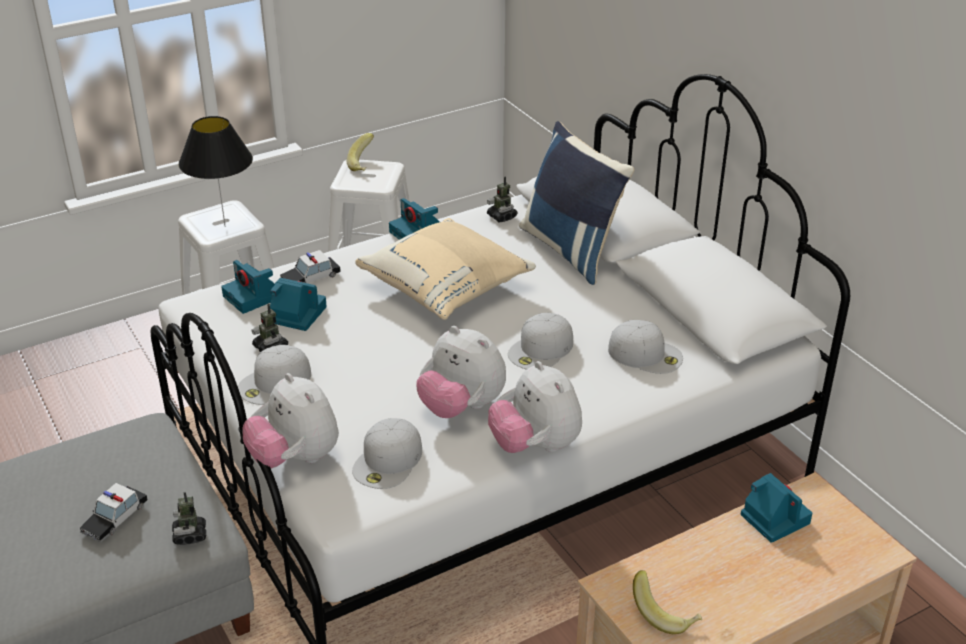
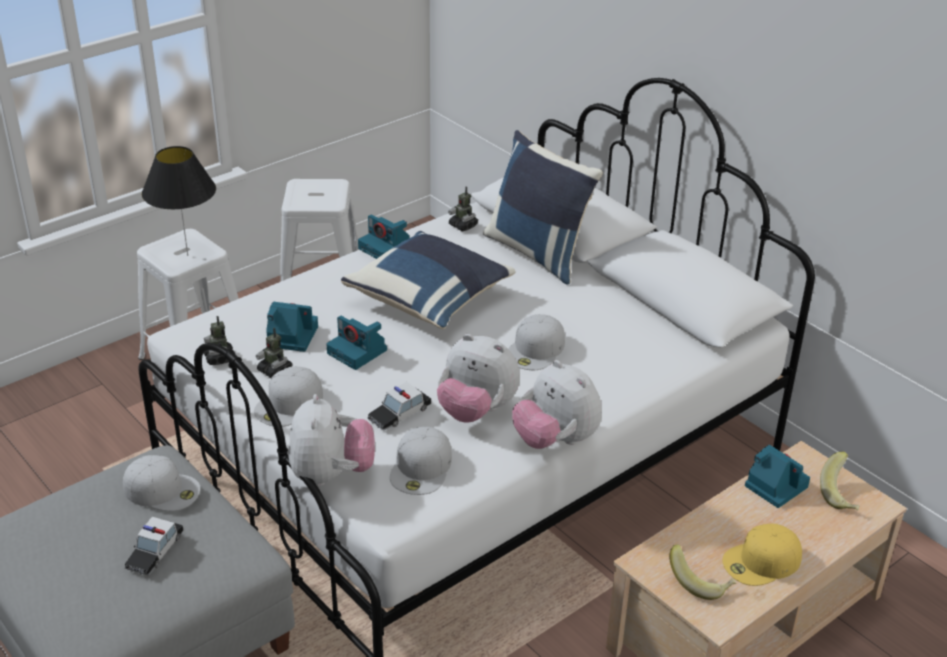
camera: 10 degrees left, 0 degrees up
(190, 535) = (234, 560): toy robot -> toy robot (220, 358)
(253, 297) = (242, 323): camera -> camera (358, 352)
(295, 458) = (331, 474): plush toy -> plush toy turned 135 degrees counterclockwise
(310, 278) = (294, 300): toy car -> toy car (399, 414)
(364, 164) = (310, 184): banana -> banana (841, 495)
(447, 289) = (430, 299): beige pillow -> blue pillow
(646, 354) = (634, 345): white cap -> white cap (162, 489)
(738, 599) = (762, 562): none -> yellow cap

